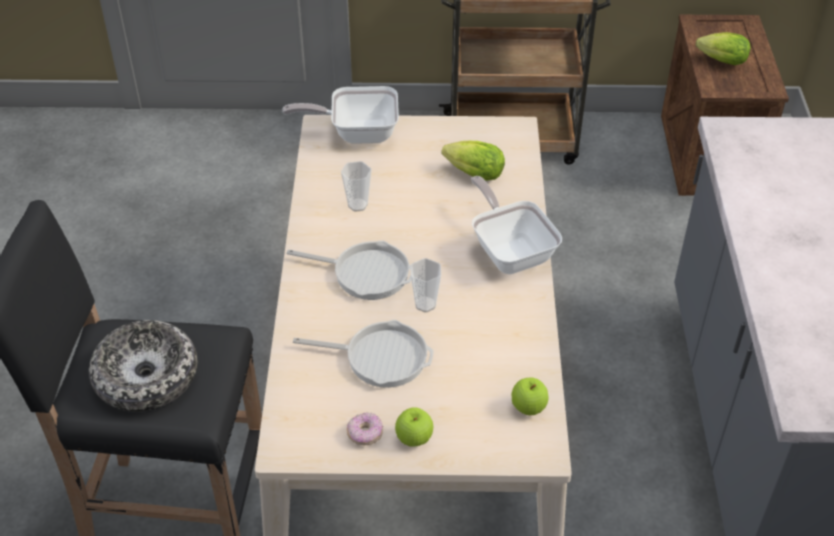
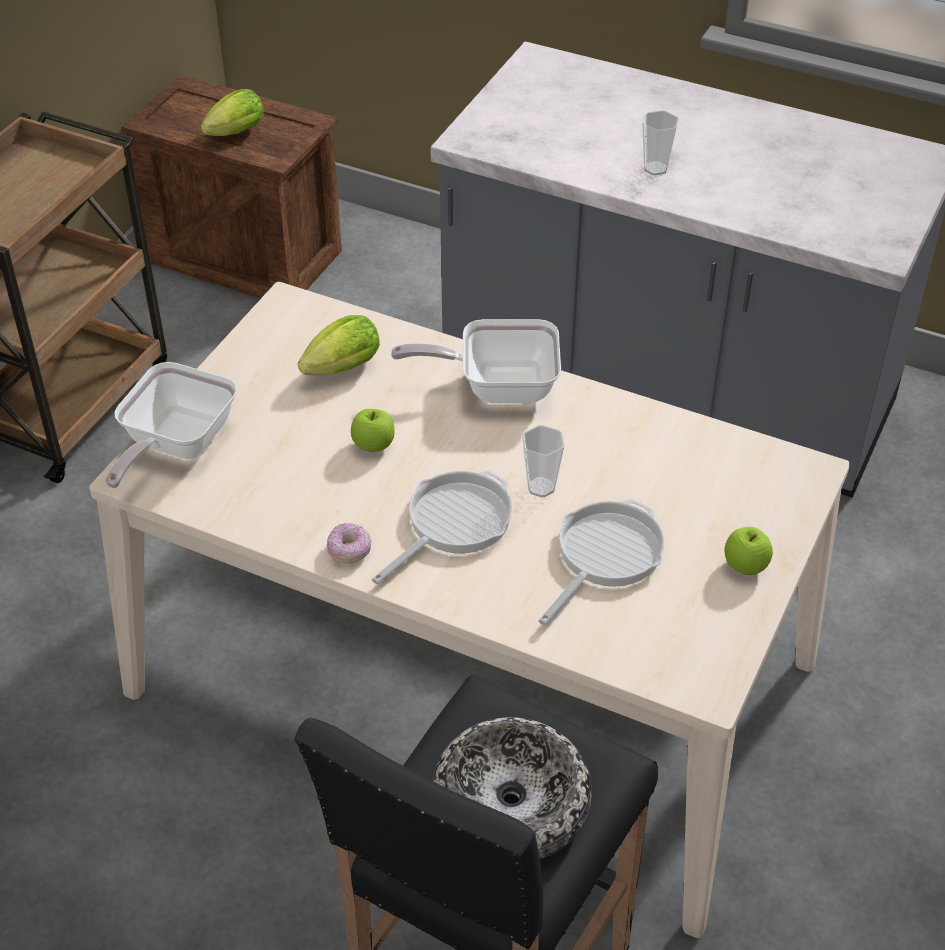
camera: 65 degrees left, 0 degrees up
(357, 205) = (321, 491): cup -> cup (655, 168)
(365, 434) = (719, 607): donut -> donut (349, 551)
(528, 407) = (744, 458): apple -> apple (373, 446)

